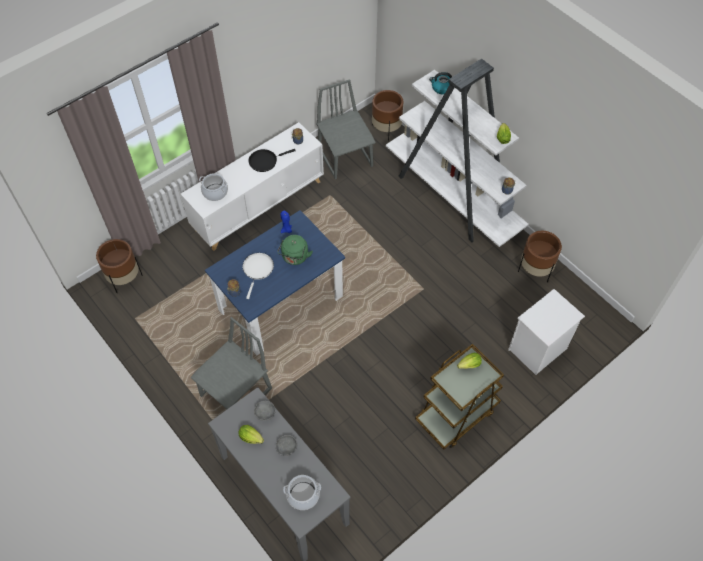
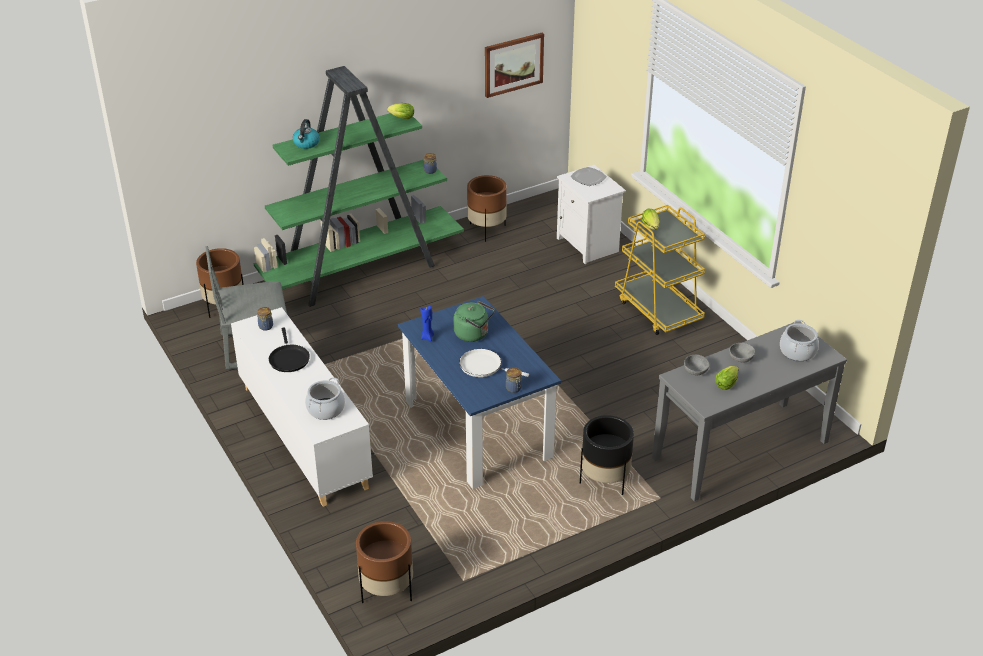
camera: 80 degrees left, 20 degrees down
(236, 393) = (605, 481): grey chair -> black planter
(452, 197) = (362, 270): white bookcase -> green bookcase
(456, 414) = (658, 310): brown cart -> yellow cart
(558, 313) = (588, 178): none -> plate
(621, 198) = (513, 64): none -> picture

